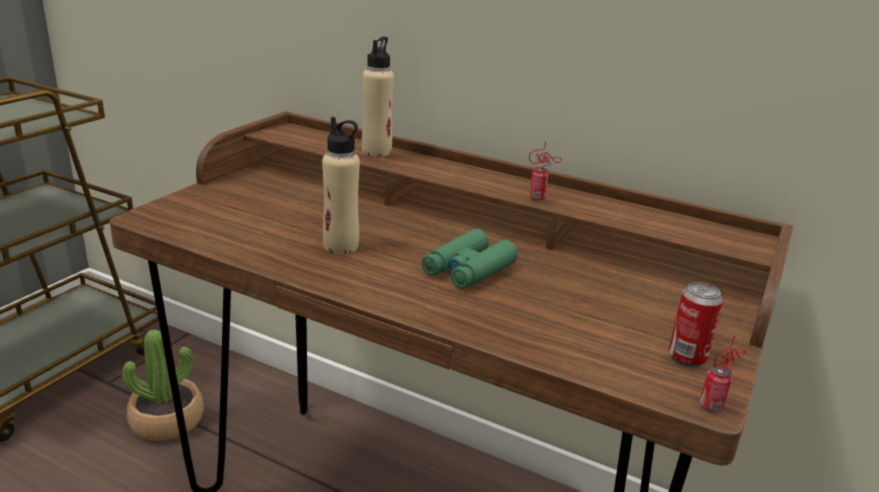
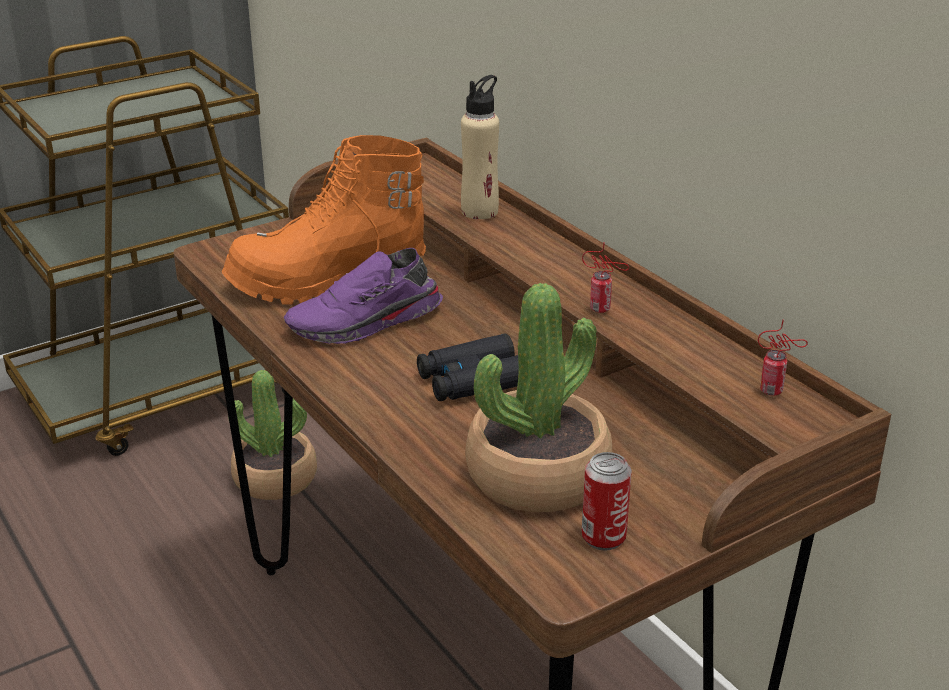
camera: 30 degrees right, 5 degrees up
(276, 220) = (328, 279): none -> orange boot
(341, 246) = (366, 323): beige bottle -> purple shoe
(468, 270) = (473, 380): green binoculars -> black binoculars
(590, 325) = (537, 475): none -> potted plant
(713, 405) = (567, 591): can -> can (774, 391)

